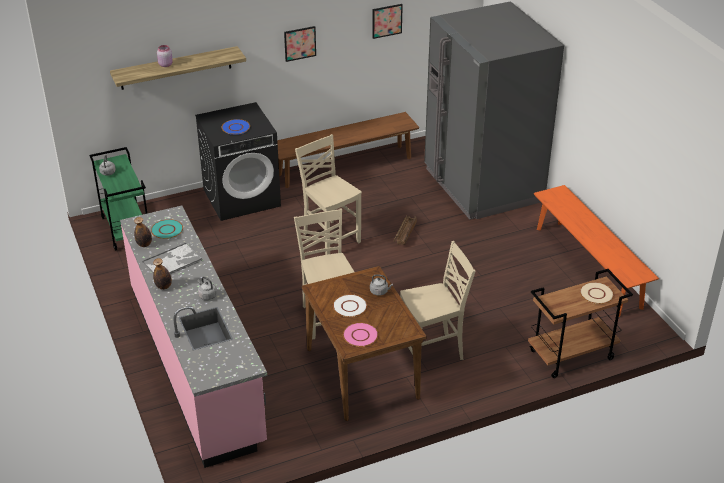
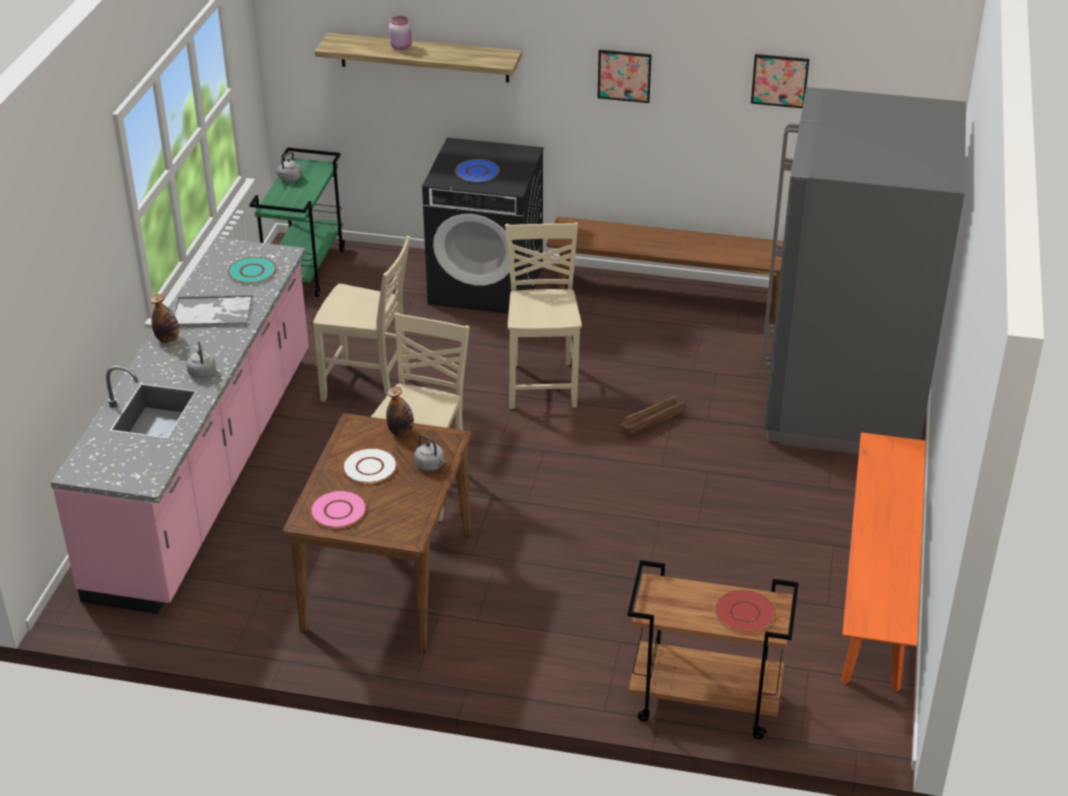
camera: 35 degrees right, 0 degrees up
(144, 244) = (206, 278): bottle -> bottle (401, 432)
(432, 352) = (509, 599): beige chair -> beige chair (369, 389)
(596, 294) = (744, 612): beige plate -> red plate

